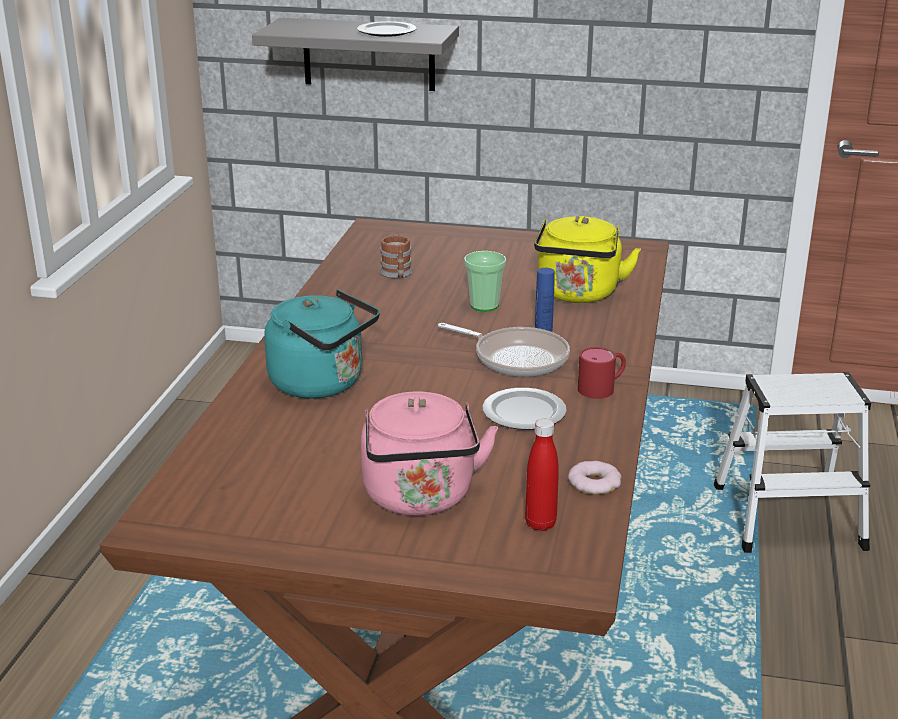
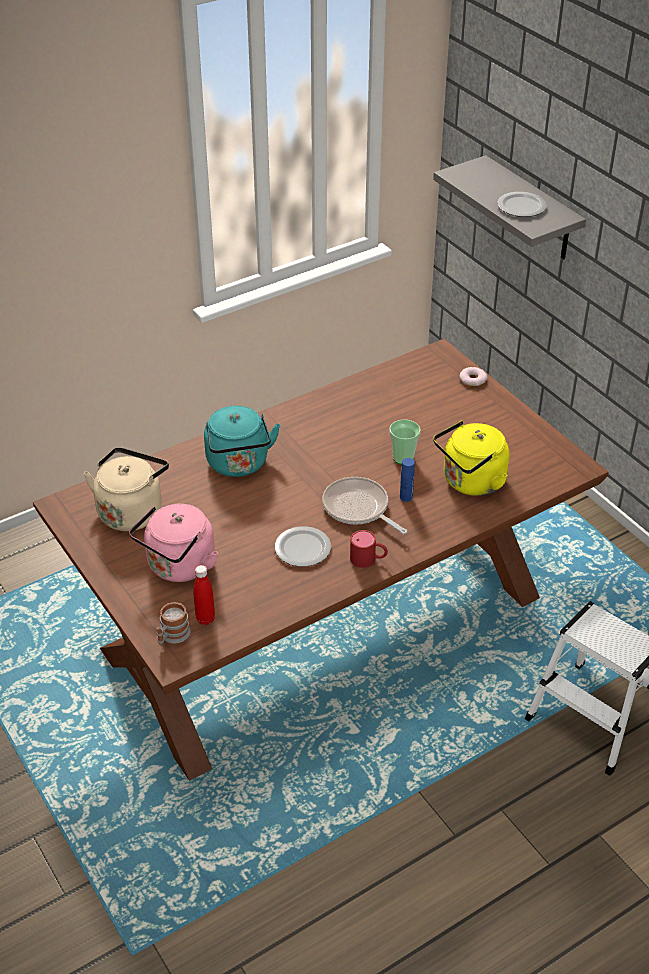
camera: 45 degrees right, 15 degrees up
(263, 482) = (131, 511): none -> beige kettle
(397, 274) = (393, 403): mug -> mug (172, 636)
(516, 357) = (358, 508): frying pan -> frying pan turned 150 degrees clockwise
(594, 483) = (265, 615): donut -> donut (473, 379)

